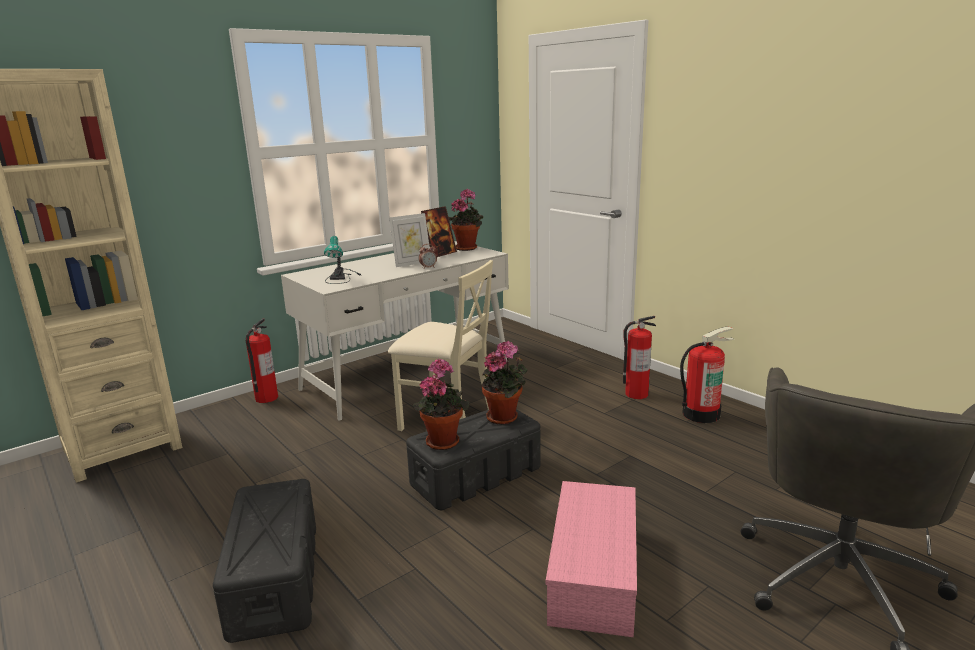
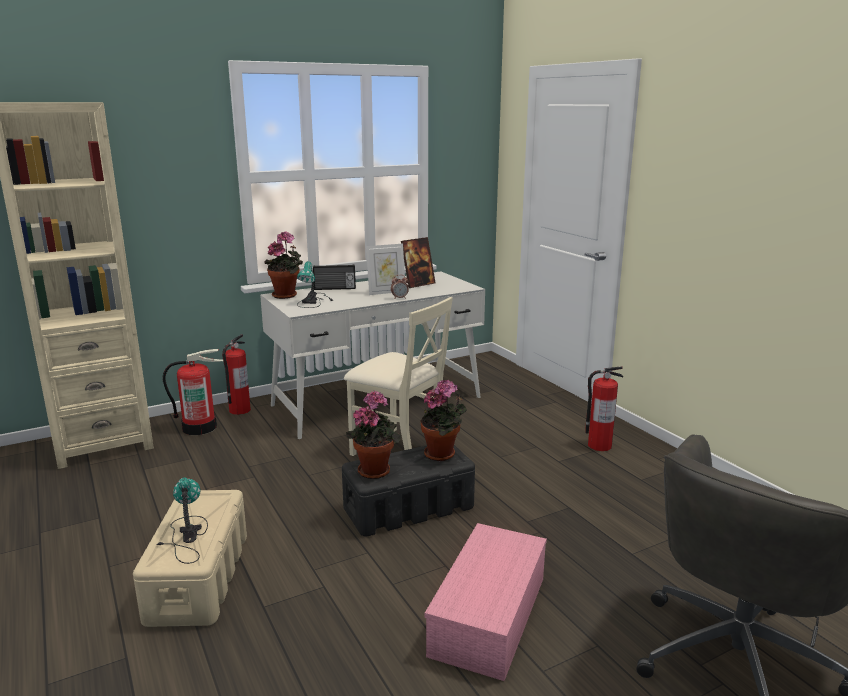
camera: 10 degrees right, 0 degrees up
(263, 537) = (186, 537): none -> table lamp
(275, 578) = (199, 577): black storage box -> beige storage box
(357, 264) = (334, 288): none -> radio
(467, 248) = (448, 280): potted plant -> potted plant (287, 295)
(701, 414) = (660, 474): fire extinguisher -> fire extinguisher (200, 427)

